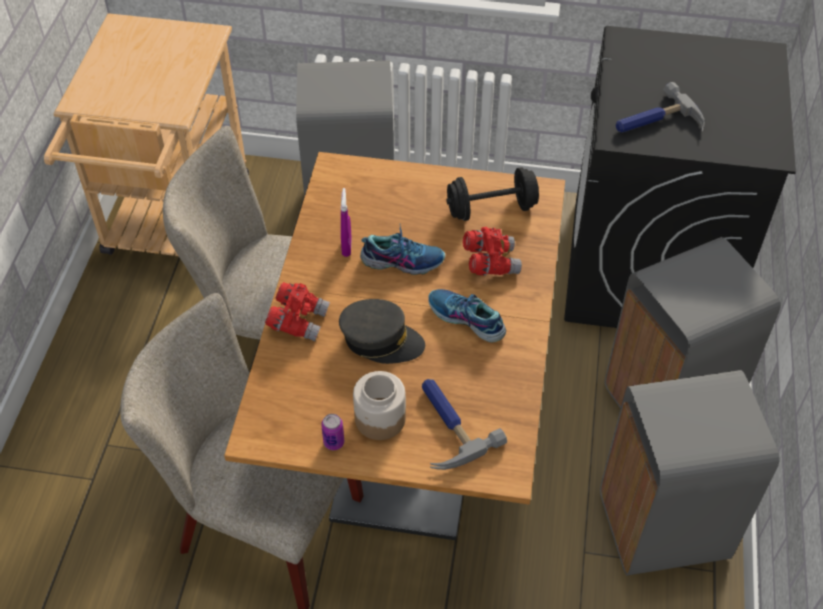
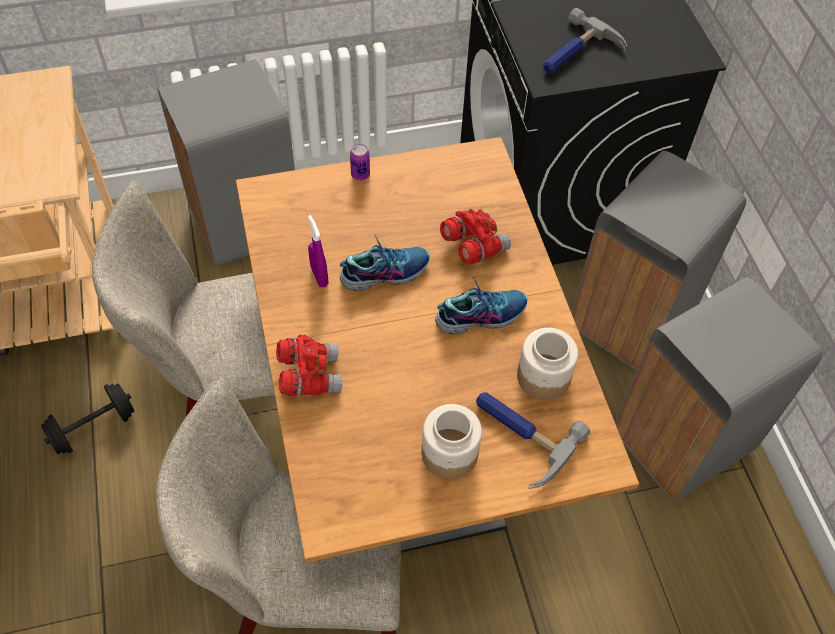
camera: 25 degrees left, 5 degrees up
(334, 442) = (415, 498): can -> can (360, 175)
(381, 340) = (407, 367): grey cap -> none
(466, 320) = (480, 315): shoe -> shoe turned 150 degrees clockwise
(491, 209) = (445, 189): black dumbbell -> black dumbbell (93, 428)
(492, 386) = (542, 376): none -> jar

